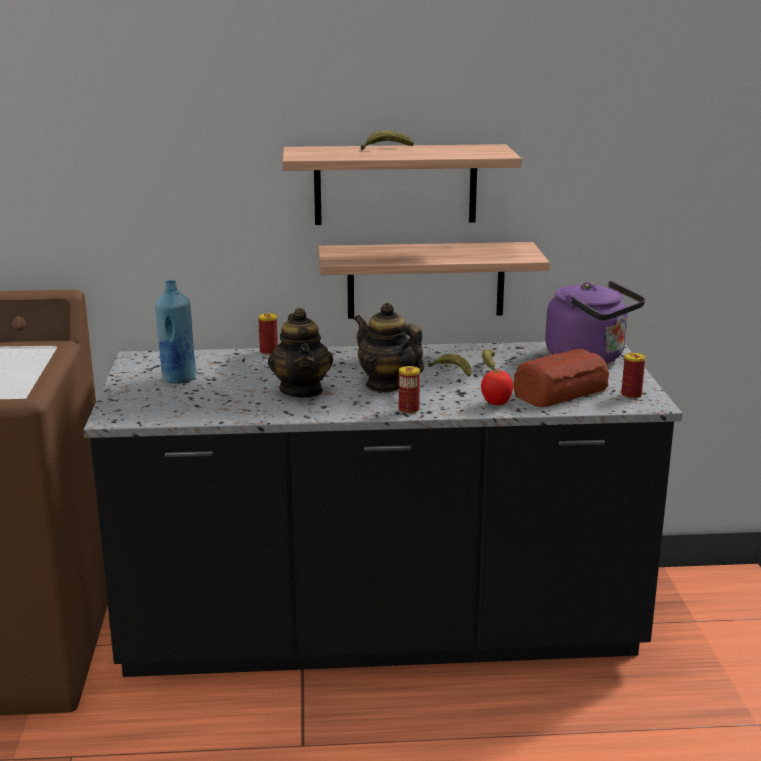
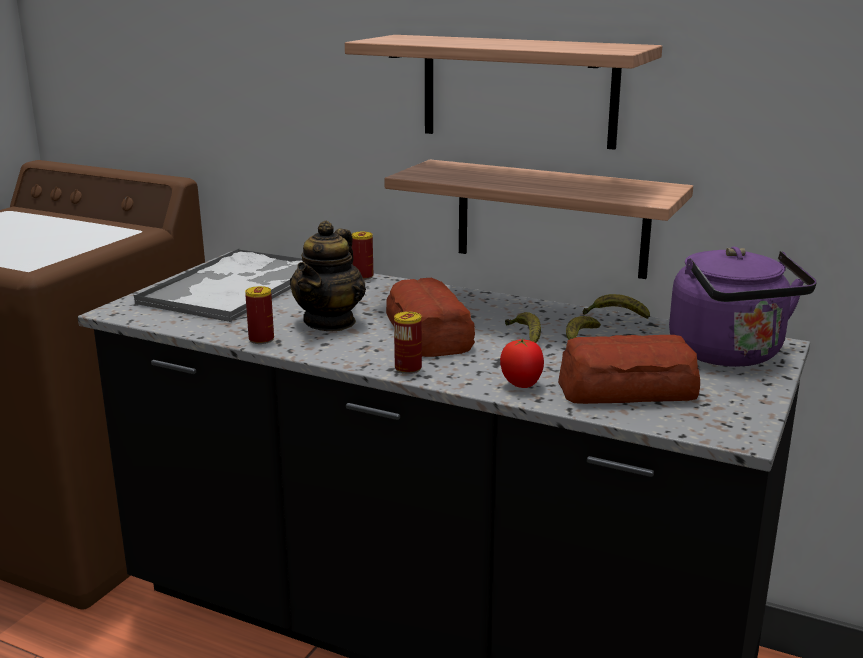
camera: 30 degrees right, 0 degrees up
(178, 379) = (236, 286): blue bottle -> tray
(386, 148) = (494, 40): banana -> banana (616, 316)
(387, 385) = (428, 335): teapot -> bread
(631, 395) = (723, 416): can -> can (261, 339)

